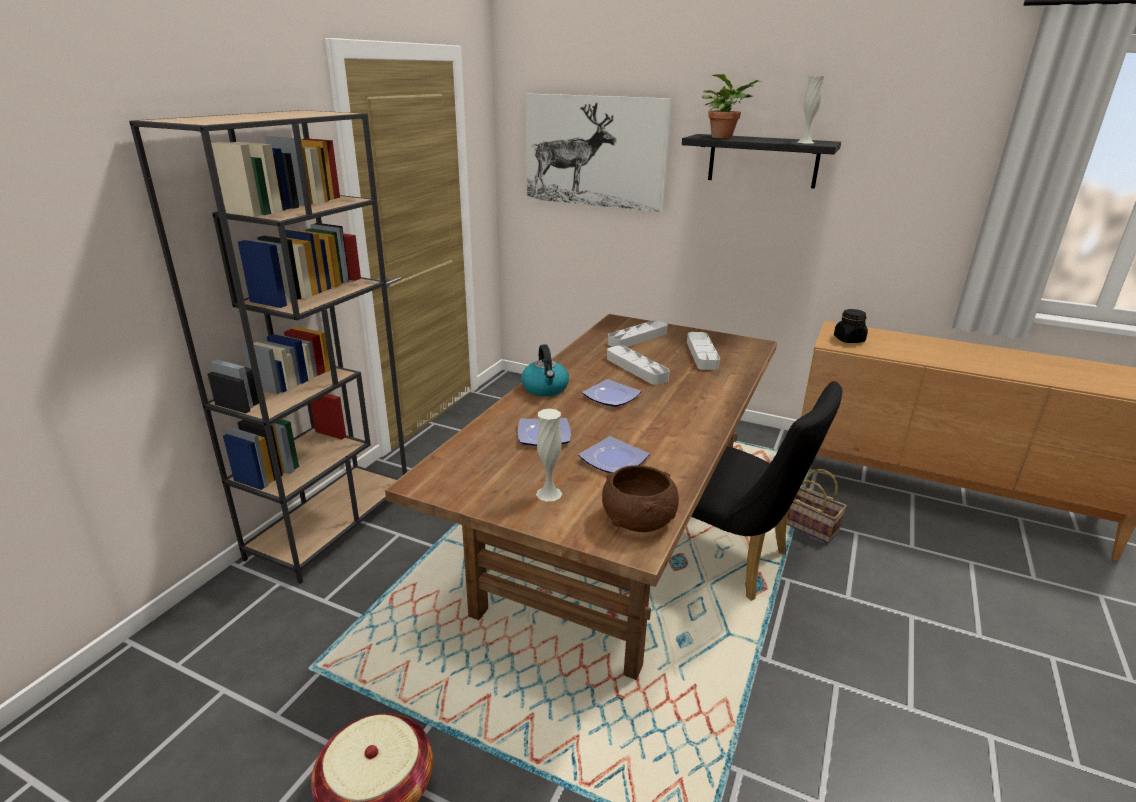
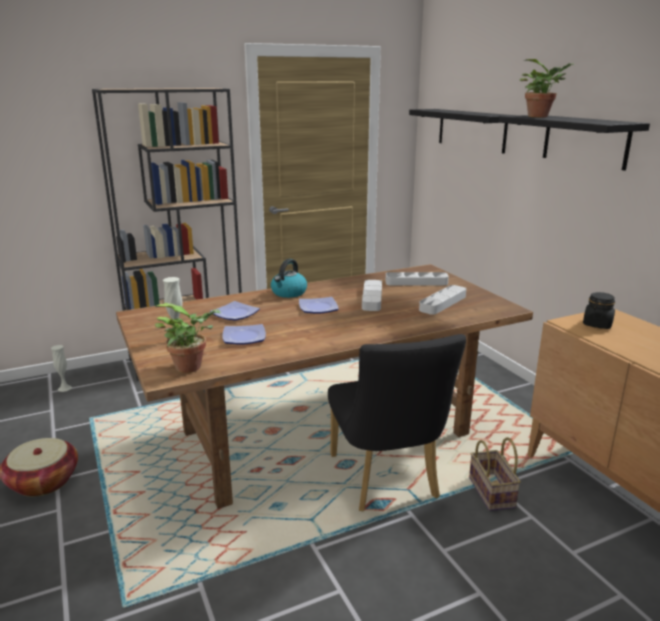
camera: 40 degrees right, 5 degrees down
(594, 152) = (471, 130): picture -> black shelf
(638, 519) = (192, 367): brown bowl -> potted plant
(805, 142) = (596, 121): white vase -> white vase (64, 388)

